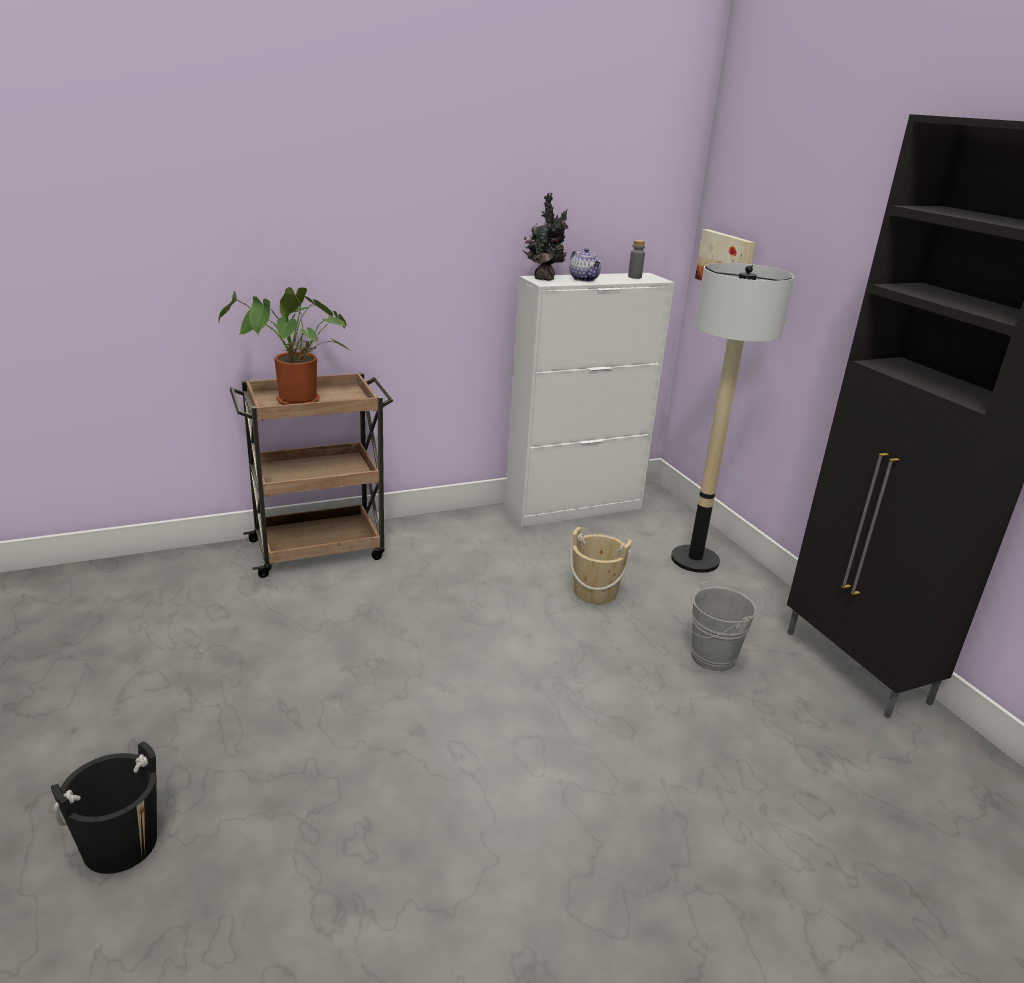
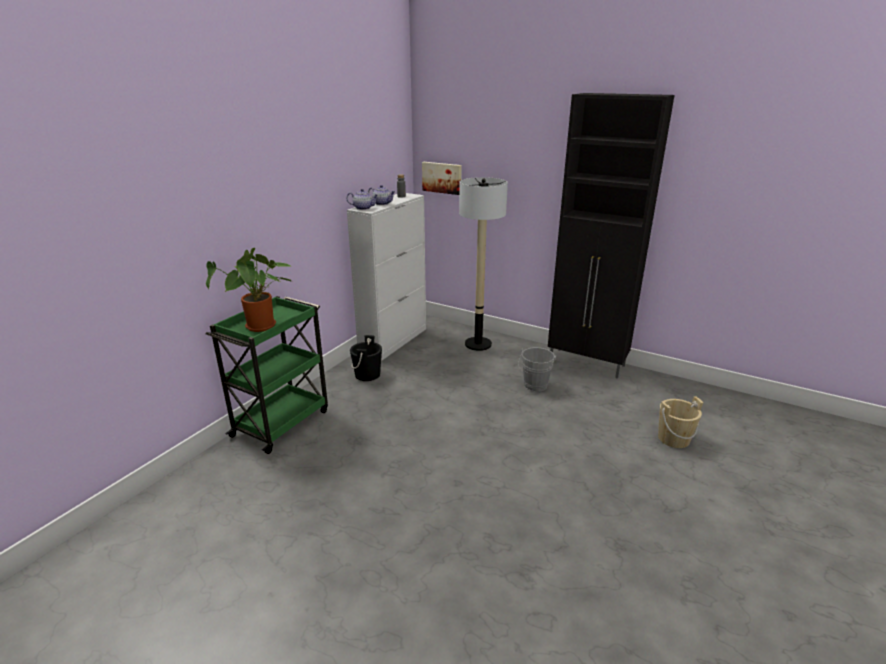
camera: 35 degrees left, 0 degrees up
(120, 844) = (386, 624): black bucket -> black bucket (367, 375)
(319, 549) = (282, 422): brown cart -> green cart
(544, 279) = (363, 208): potted plant -> teapot
(595, 592) = (454, 379): beige bucket -> beige bucket (673, 439)

